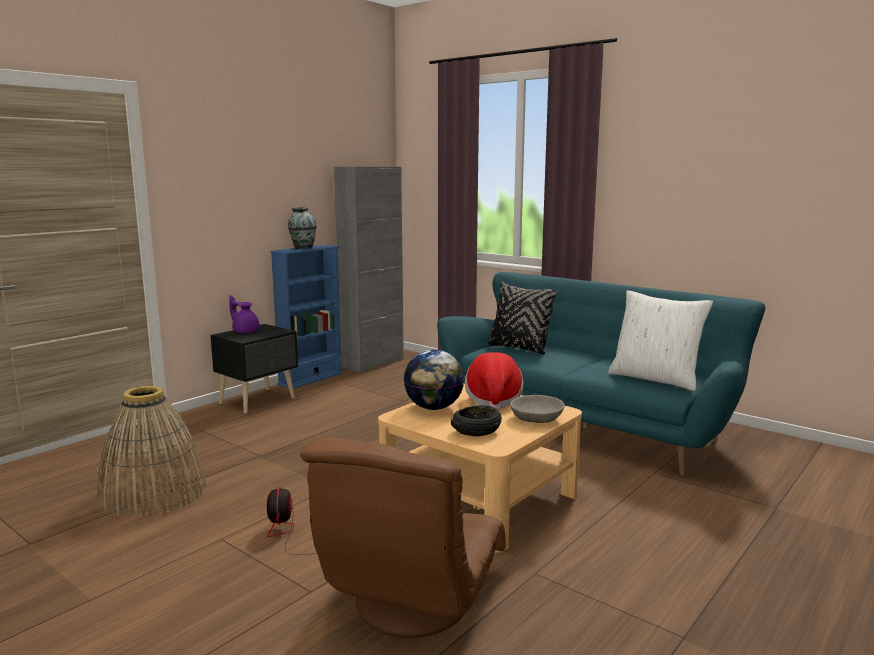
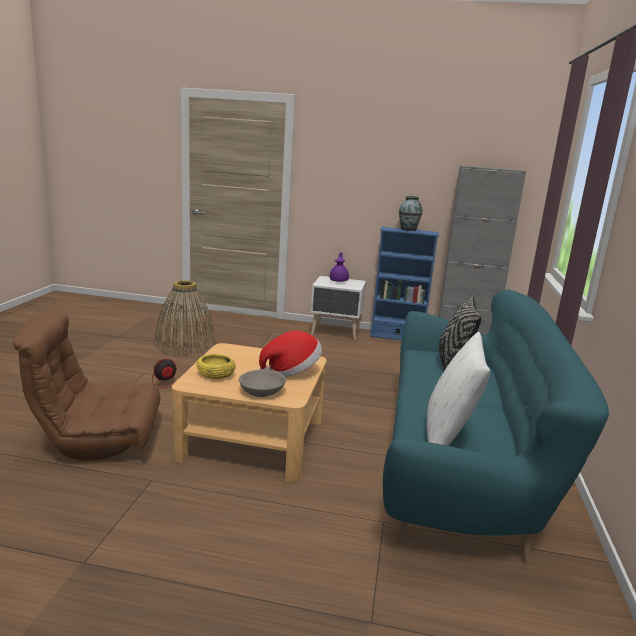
camera: 60 degrees right, 5 degrees up
(259, 401) = (336, 333): black nightstand -> white nightstand
(433, 408) = (252, 355): globe -> none
(477, 431) = (215, 374): black bowl -> yellow bowl

